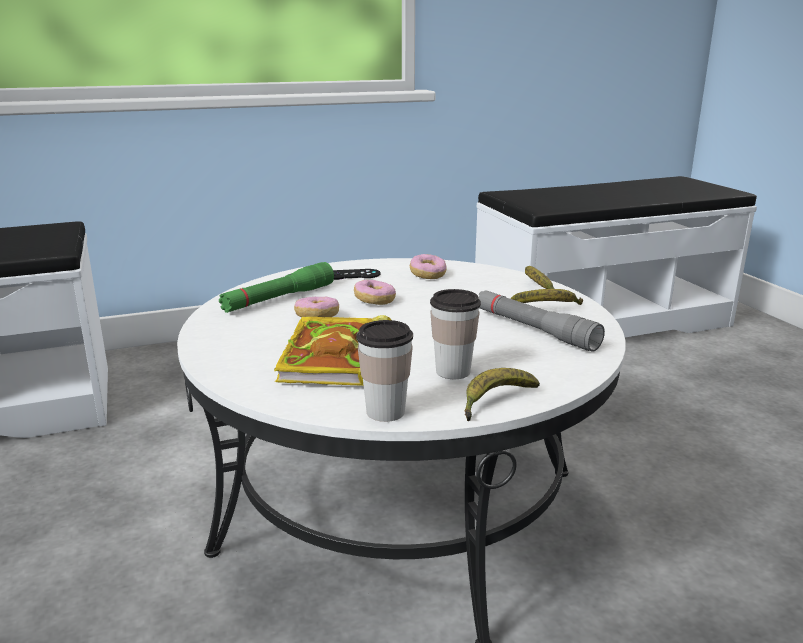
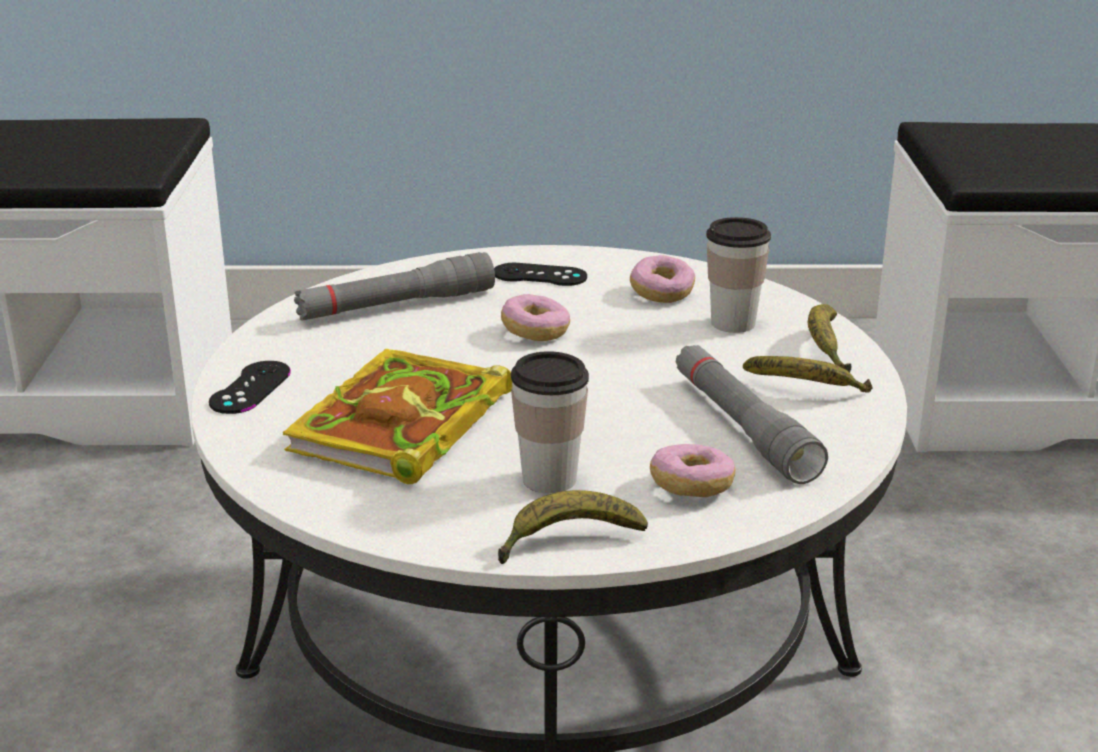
camera: 20 degrees right, 5 degrees up
(220, 352) = (250, 388): none -> black game controller
(279, 299) = (396, 305): green flashlight -> grey flashlight
(317, 317) = (427, 348): donut -> donut (691, 487)
(385, 412) = (399, 526): cup -> cup (733, 323)

